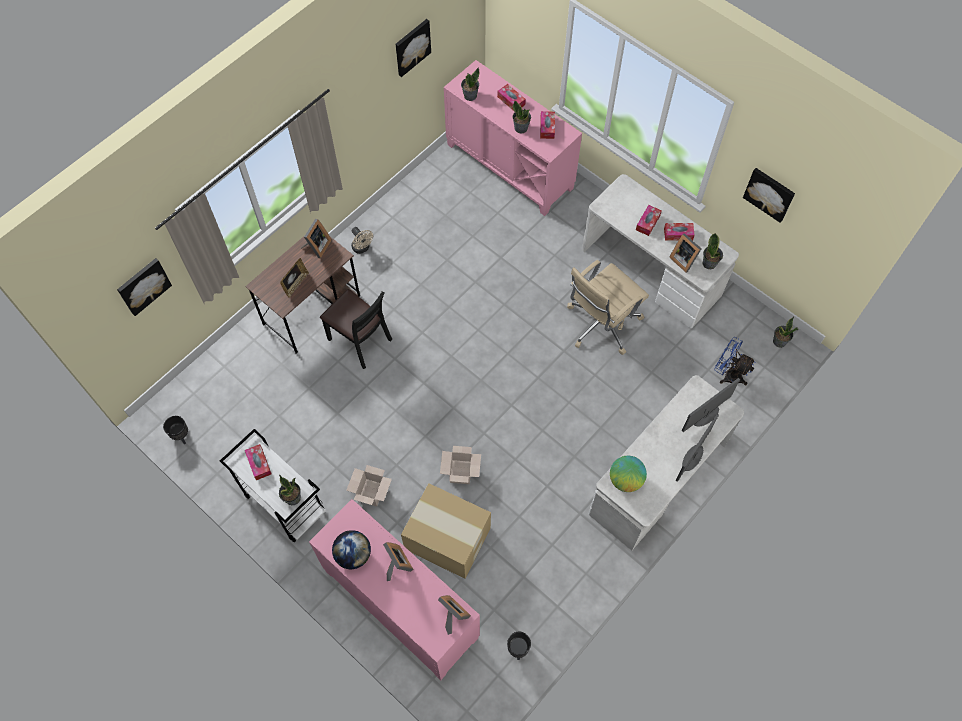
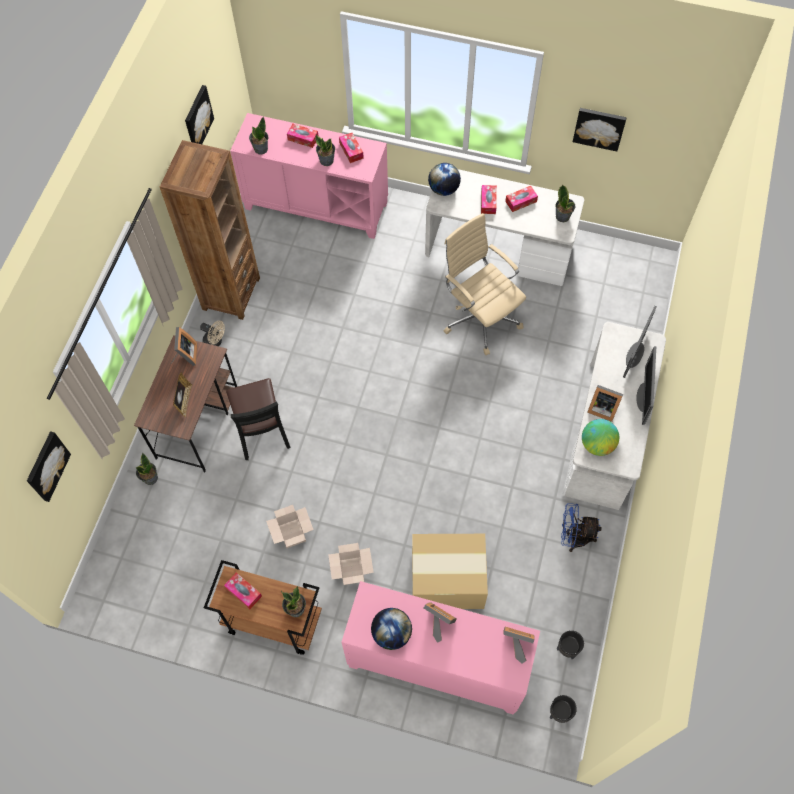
camera: 25 degrees left, 0 degrees up
(181, 436) = (131, 605): black planter -> black planter (559, 713)
(284, 503) = (272, 622): white cart -> brown cart
(360, 340) = (261, 431): black chair -> black chair turned 60 degrees clockwise
(397, 212) = (231, 293): none -> brown bookcase
(461, 473) = (427, 512): cardboard box -> cardboard box (293, 534)
(601, 324) = (480, 317): beige office chair -> beige office chair turned 120 degrees clockwise
(614, 195) = (444, 189): none -> globe
(683, 259) = (538, 222): picture frame -> picture frame (601, 408)
(728, 374) = (616, 313): blue fan -> blue fan (573, 538)
(779, 341) = (643, 264): potted plant -> potted plant (150, 478)

